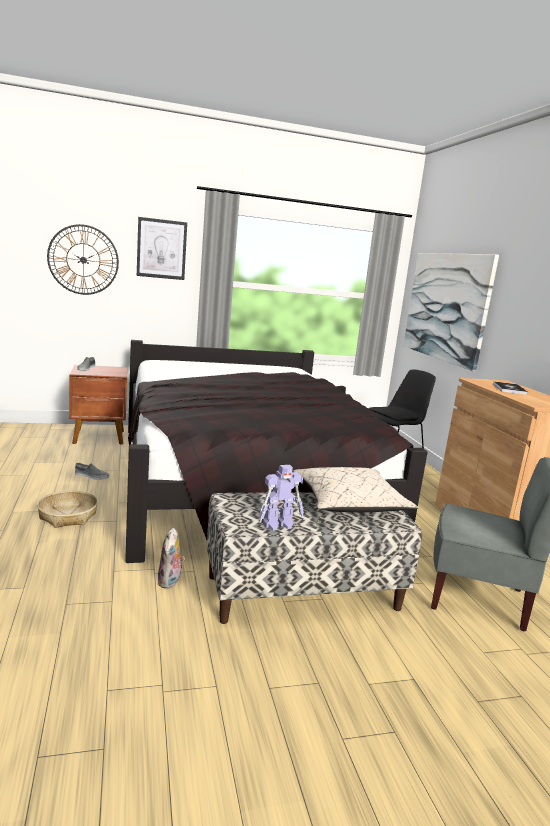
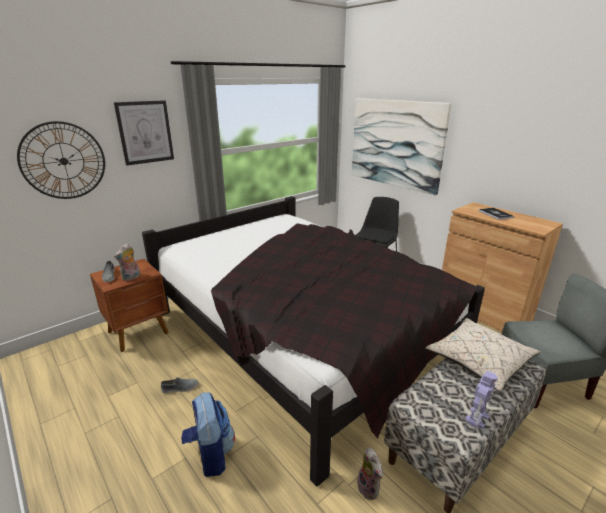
camera: 25 degrees left, 10 degrees up
(67, 516) = (210, 454): basket -> backpack
(100, 373) = (131, 277): none -> plush toy

